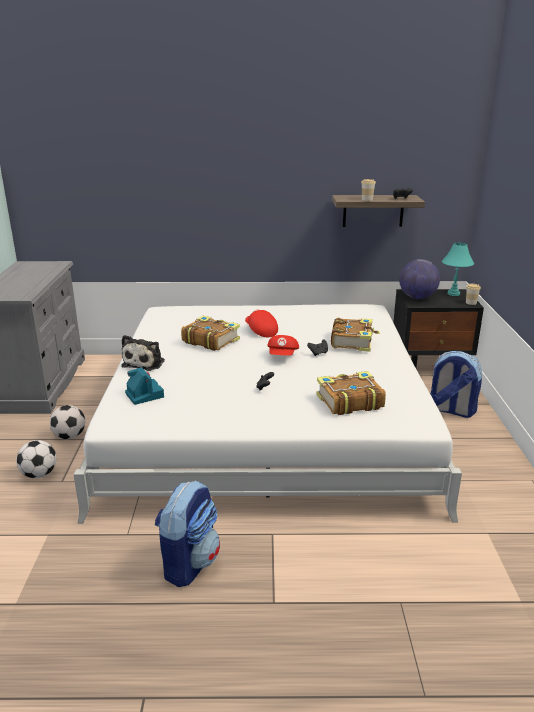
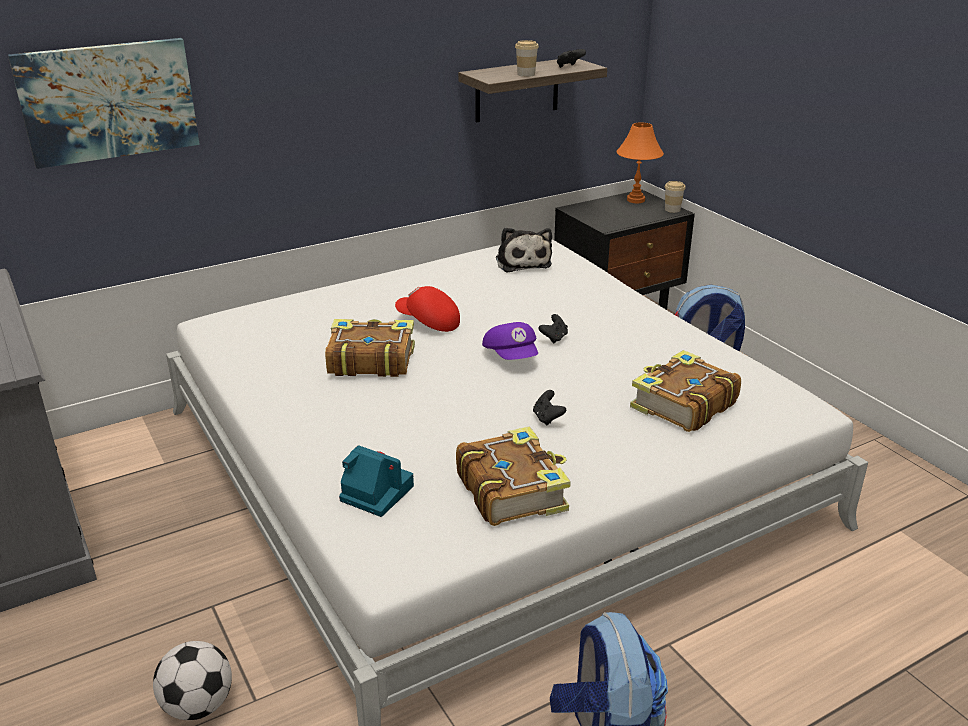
camera: 30 degrees left, 5 degrees up
(70, 436) = (182, 610): football -> none
(131, 187) = (108, 101): none -> picture
(145, 363) = (304, 432): plush toy -> plush toy (522, 262)
(283, 356) = (512, 356): red cap -> purple cap
(353, 341) = (579, 306): book -> book (512, 489)
(417, 297) = (599, 216): globe -> none
(453, 294) = (636, 200): turquoise table lamp -> orange table lamp

